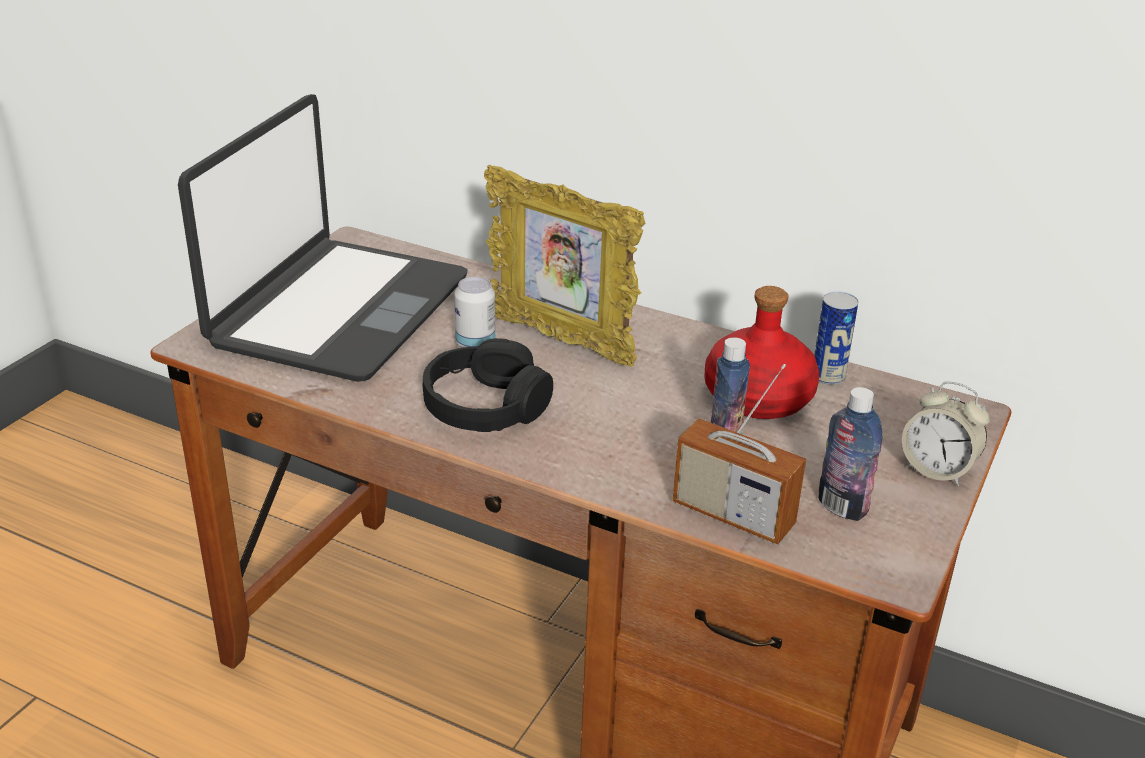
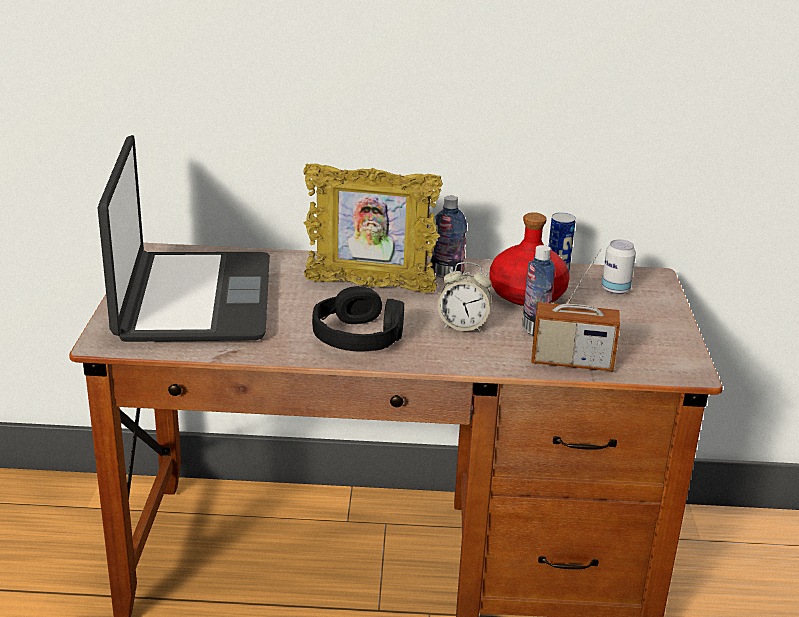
camera: 25 degrees left, 5 degrees down
(475, 344) = (314, 301): can -> can (615, 290)
(842, 507) = (628, 343): bottle -> bottle (446, 274)
(937, 470) = (663, 311): alarm clock -> alarm clock (463, 326)

